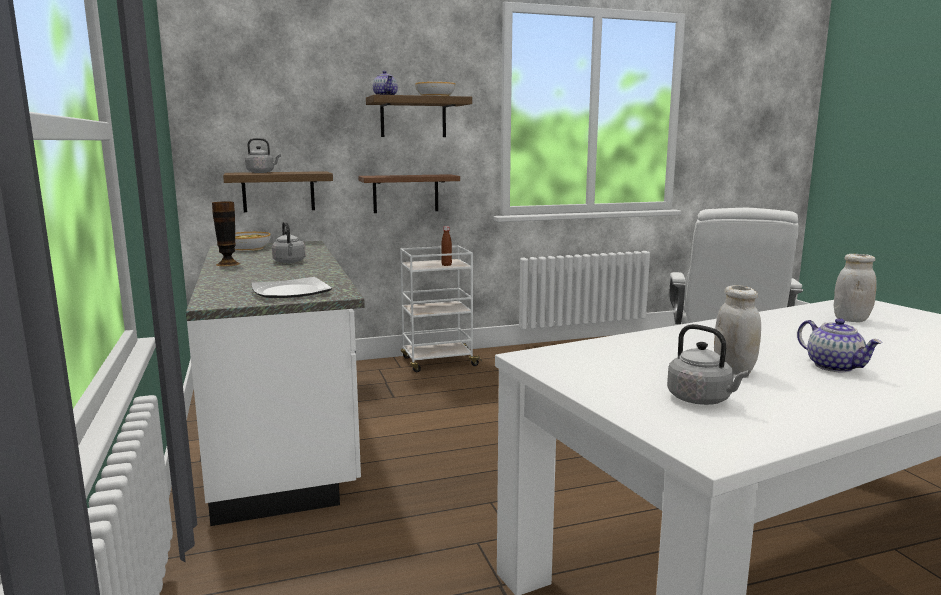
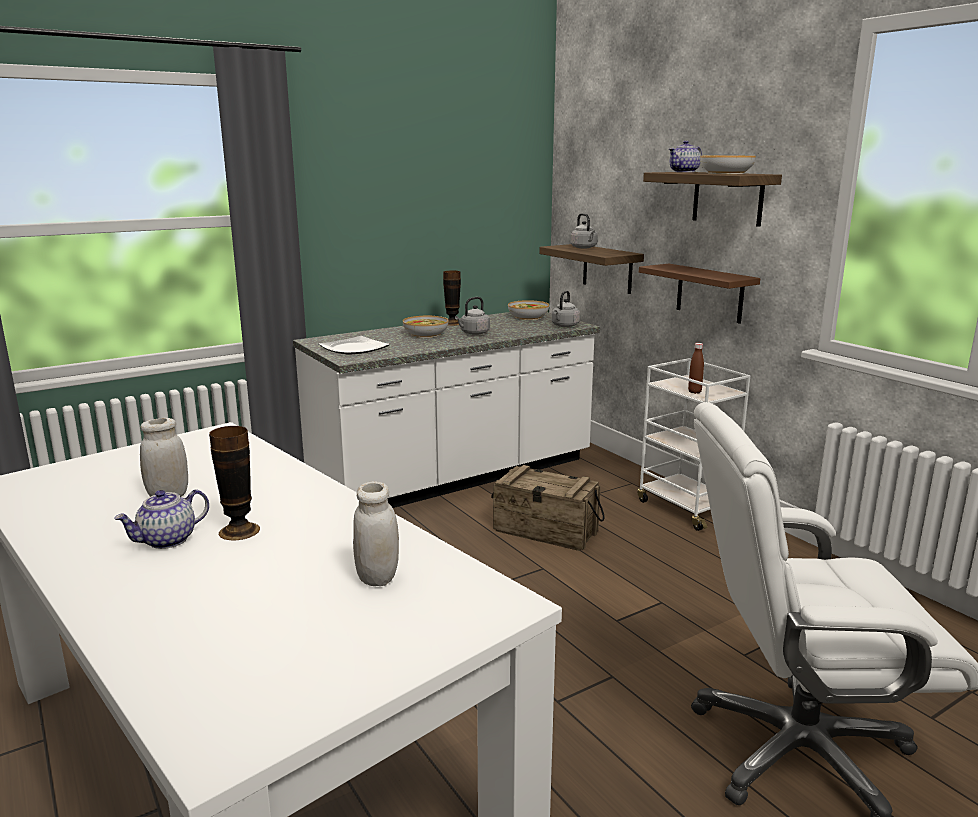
camera: 75 degrees right, 5 degrees up
(263, 272) = (425, 334): none -> bowl
(442, 410) = (546, 531): none -> crate
(702, 400) = (100, 482): grey kettle -> grey kettle (564, 326)
(800, 347) = (239, 531): none -> vase

